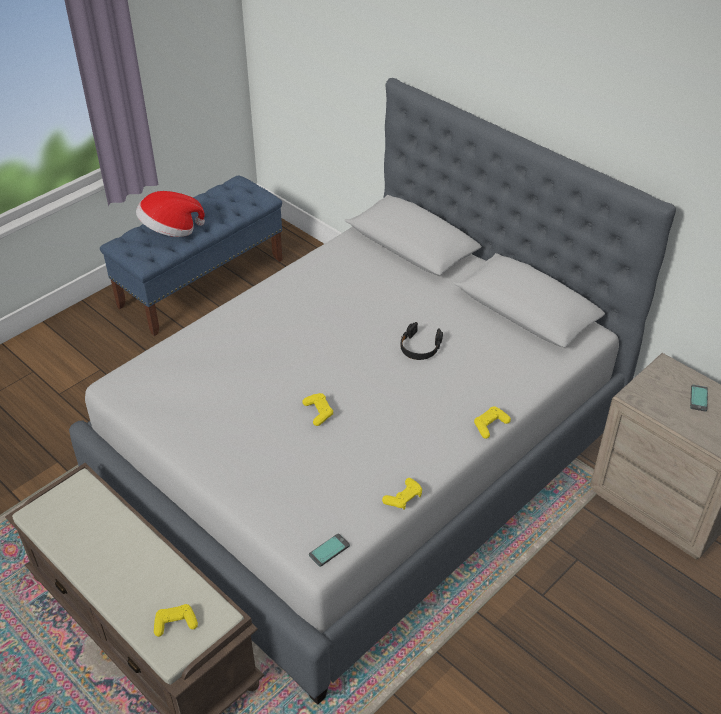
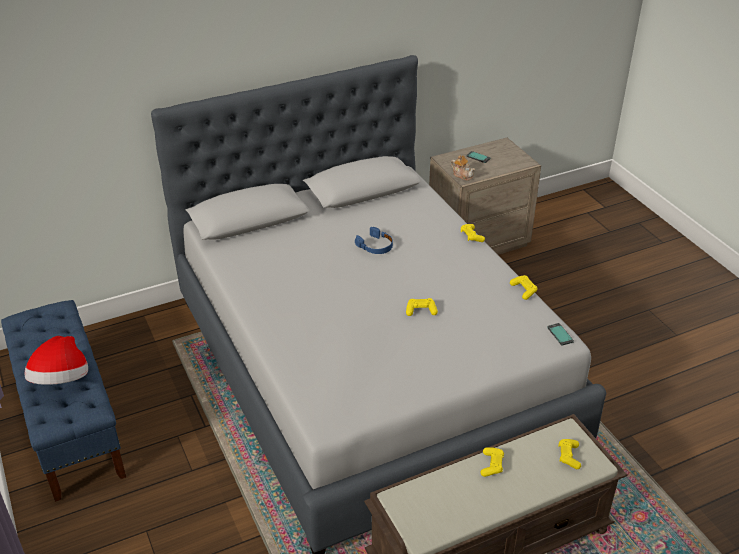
camera: 70 degrees left, 5 degrees down
(143, 552) = (492, 465): none -> yellow game controller
(420, 347) = (375, 246): black headphones -> blue headphones
(641, 392) = (462, 175): none -> teapot

